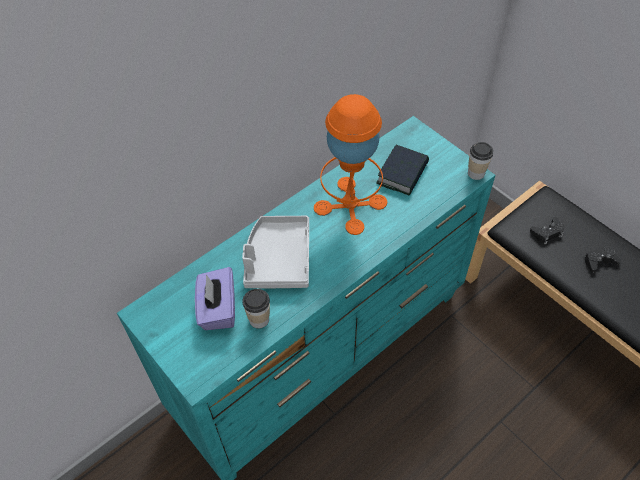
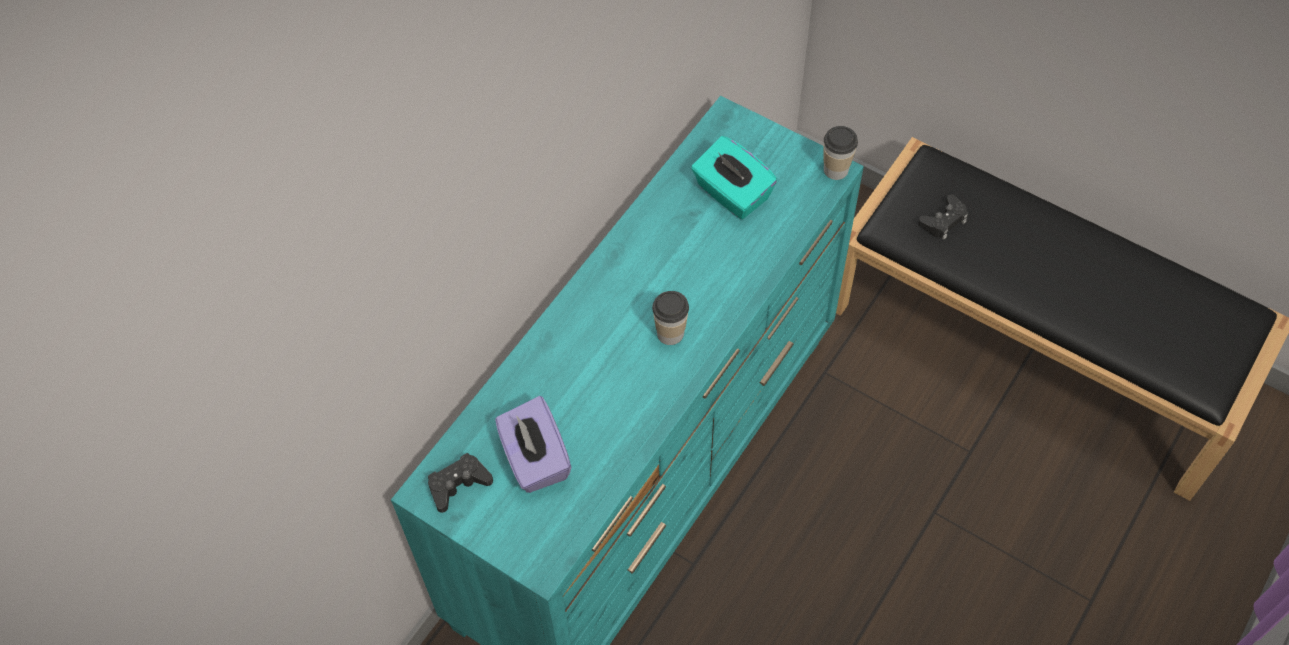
camera: 15 degrees left, 5 degrees up
(259, 319) = (598, 459): cup -> cup (670, 333)
(278, 259) = (595, 365): grey tray -> none
(350, 205) = (671, 260): orange table lamp -> none
(402, 174) = (732, 194): book -> turquoise tissue box
(599, 261) = (1026, 248): black game controller -> black game controller (458, 485)

